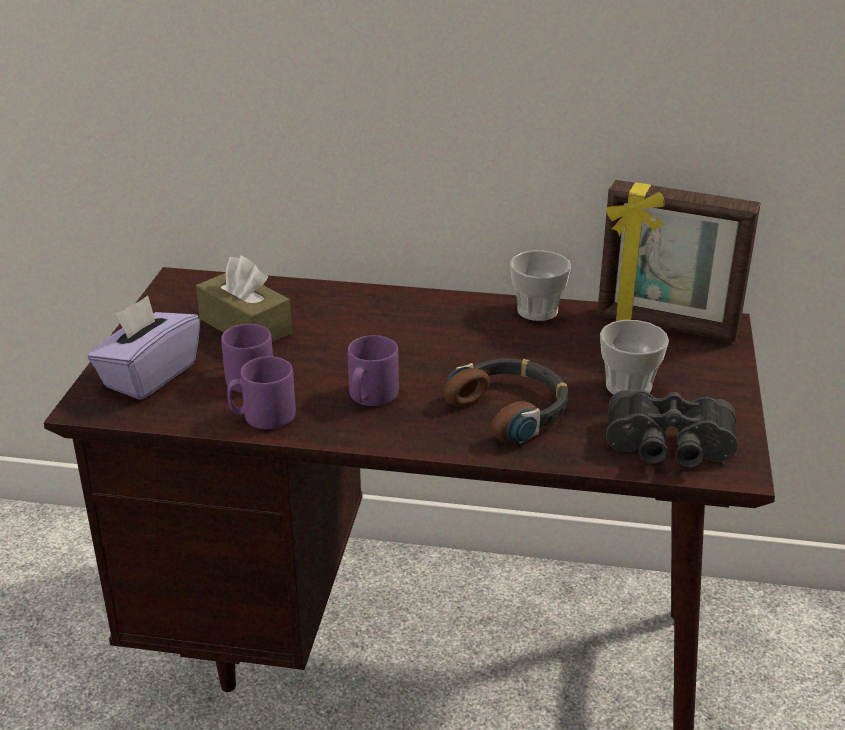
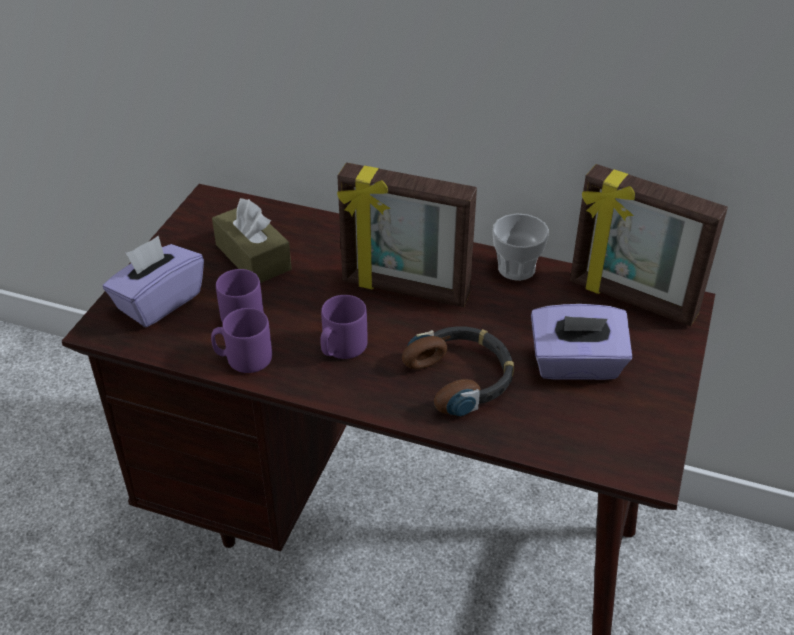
camera: 10 degrees right, 10 degrees up
(423, 340) = (405, 290): none -> picture frame
(628, 387) = (576, 365): cup -> purple tissue box
(668, 449) = (593, 440): black binoculars -> none

